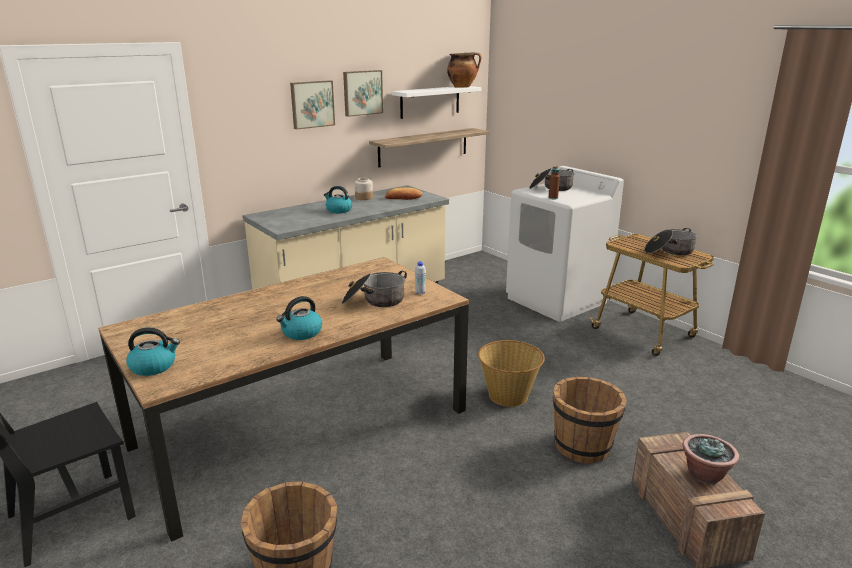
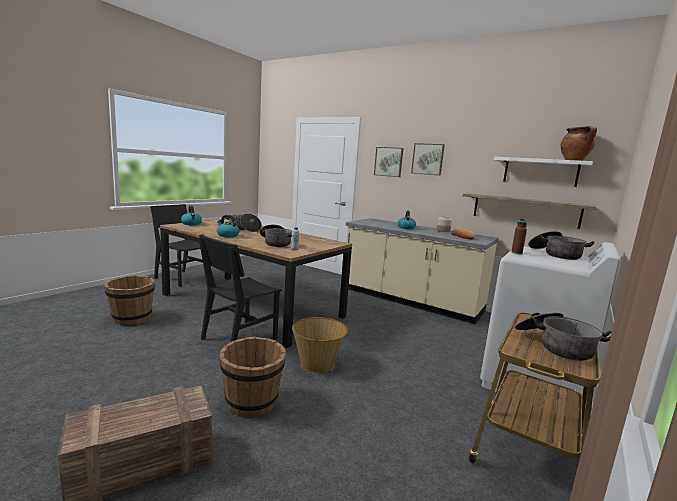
camera: 70 degrees right, 10 degrees down
(242, 317) = (244, 229): none -> cooking pot
(362, 92) = (469, 156): picture -> picture (389, 162)
(426, 447) = (239, 338): none -> black chair
(705, 475) = (134, 419): potted plant -> none

